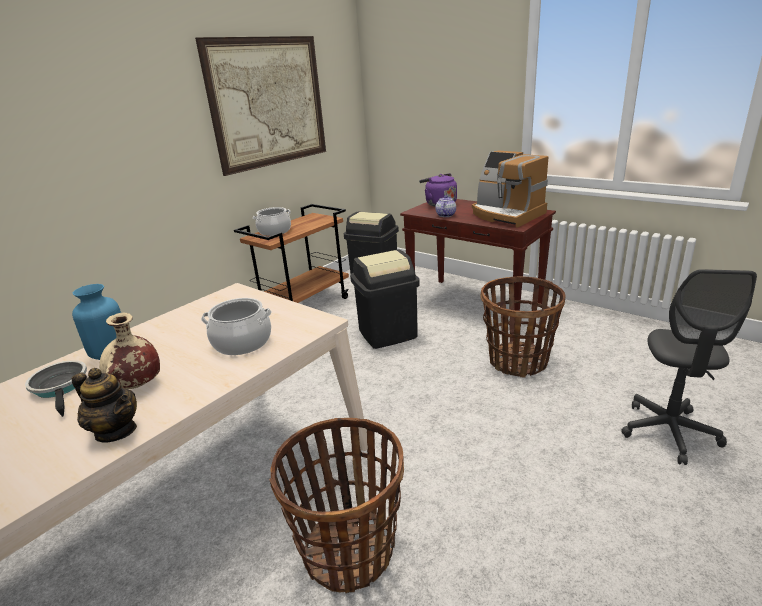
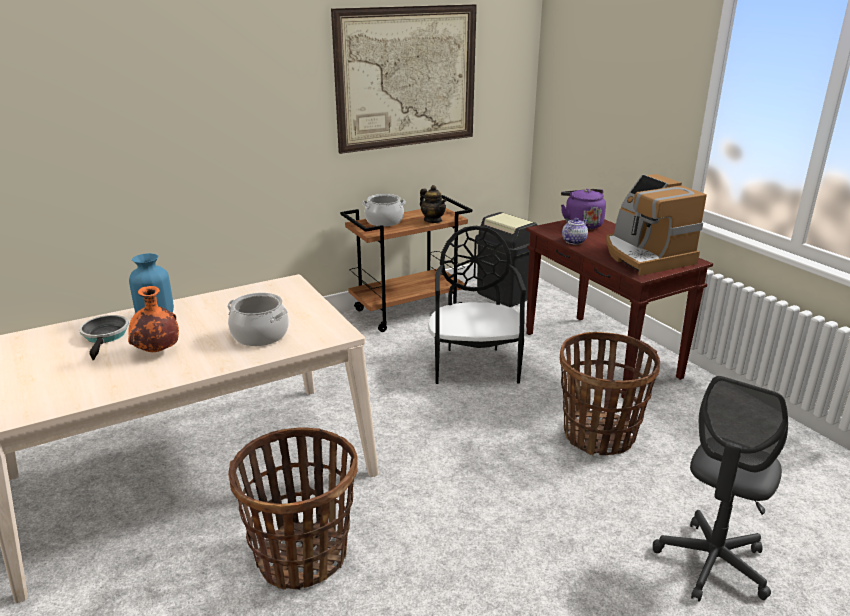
camera: 20 degrees right, 0 degrees up
(116, 431) = (122, 382): teapot -> teapot (433, 220)
(137, 386) = (157, 351): beige vase -> orange vase
(387, 333) = (475, 365): black trash can -> black chair

